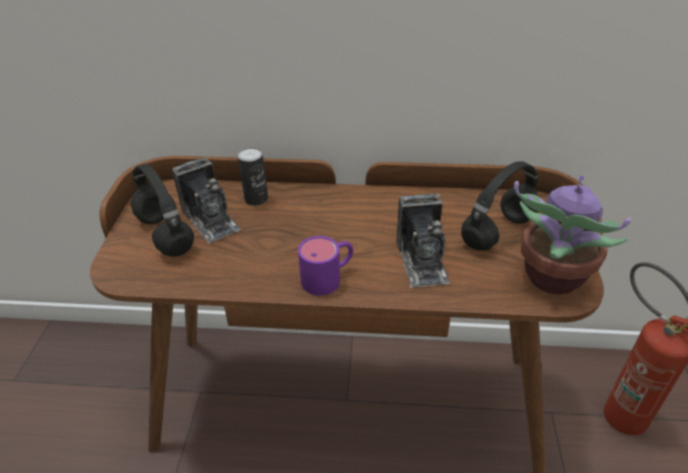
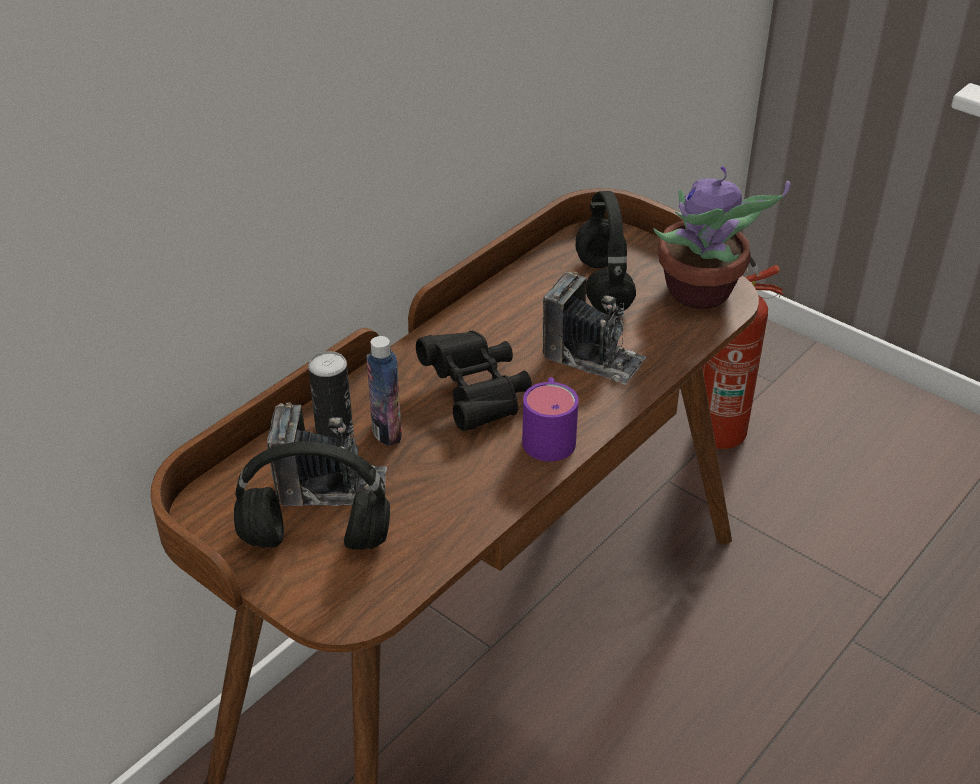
camera: 55 degrees left, 0 degrees up
(270, 216) = (386, 432): none -> bottle
(335, 232) = (477, 394): none -> black binoculars

